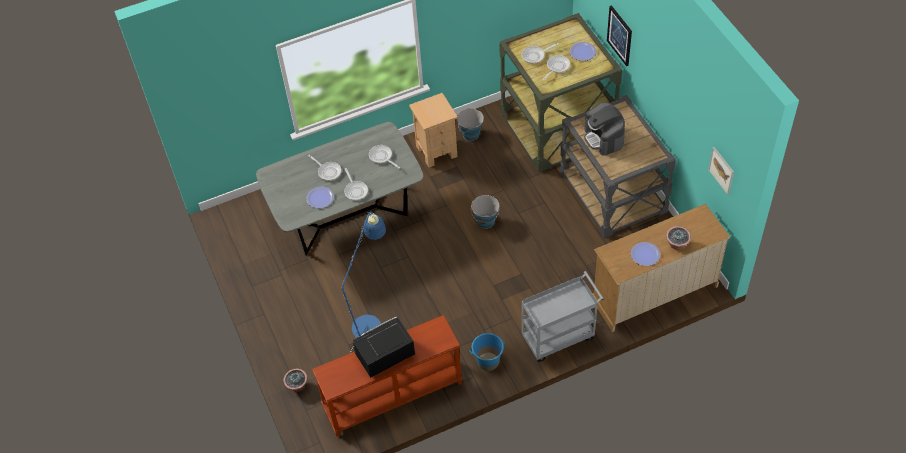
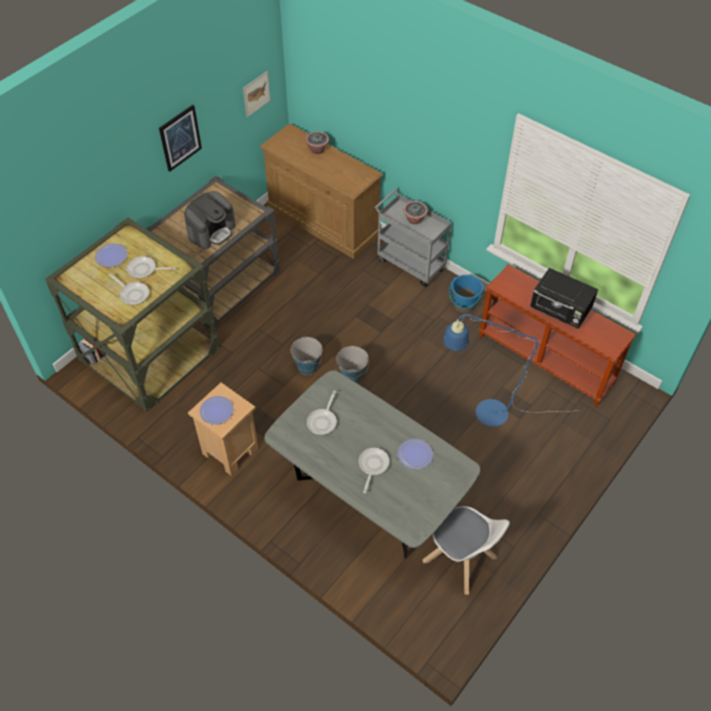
camera: 120 degrees left, 0 degrees up
(264, 250) = (461, 561): none -> chair
(297, 386) = (592, 439): potted plant -> potted plant (414, 220)
(355, 190) = (384, 424): frying pan -> none
(471, 134) = (190, 428): bucket -> bucket (352, 376)
(620, 35) = (103, 197): picture -> picture (180, 138)
(645, 254) = (340, 165): plate -> plate (216, 410)

